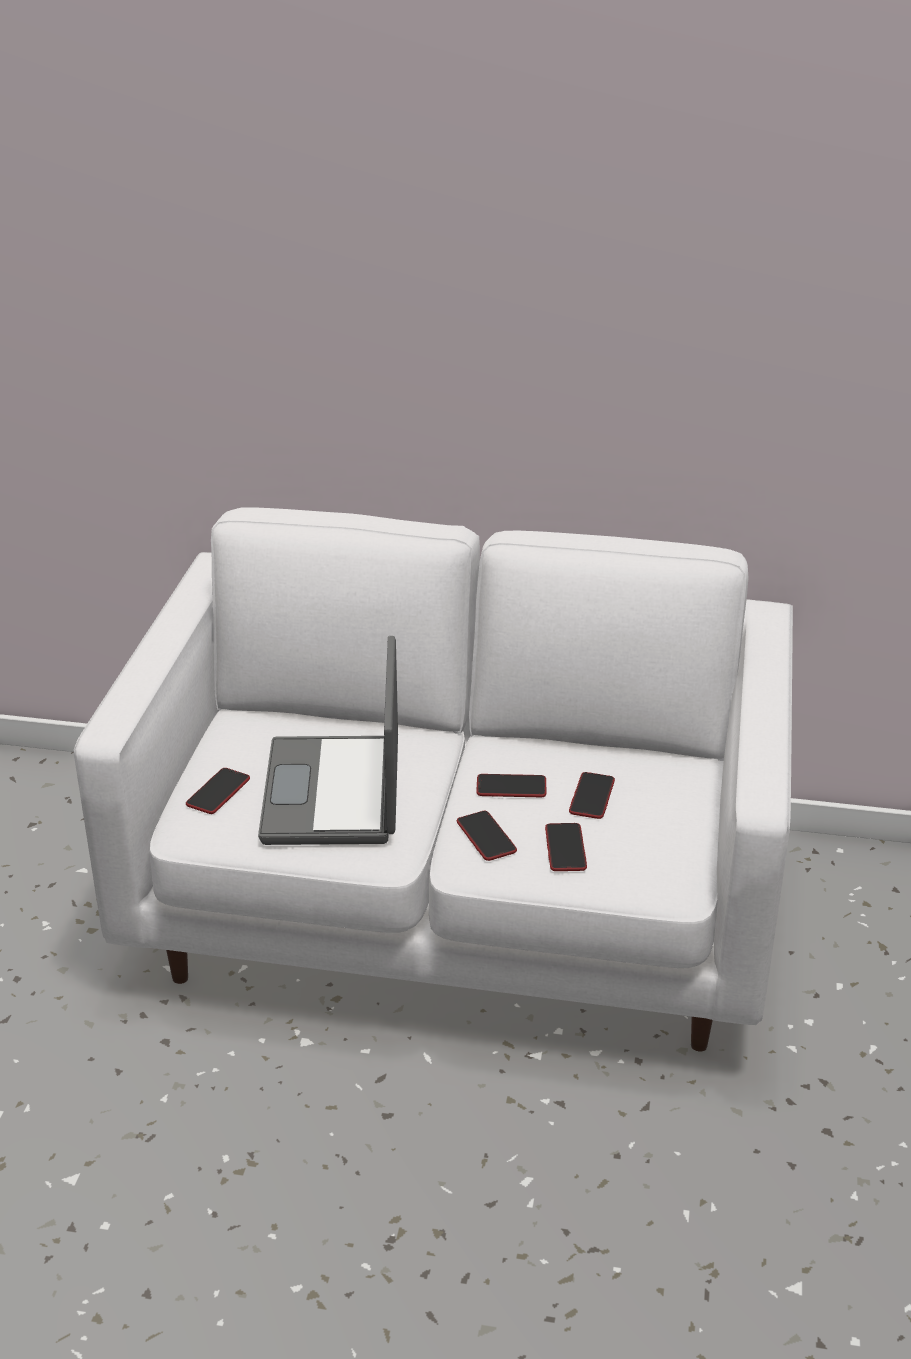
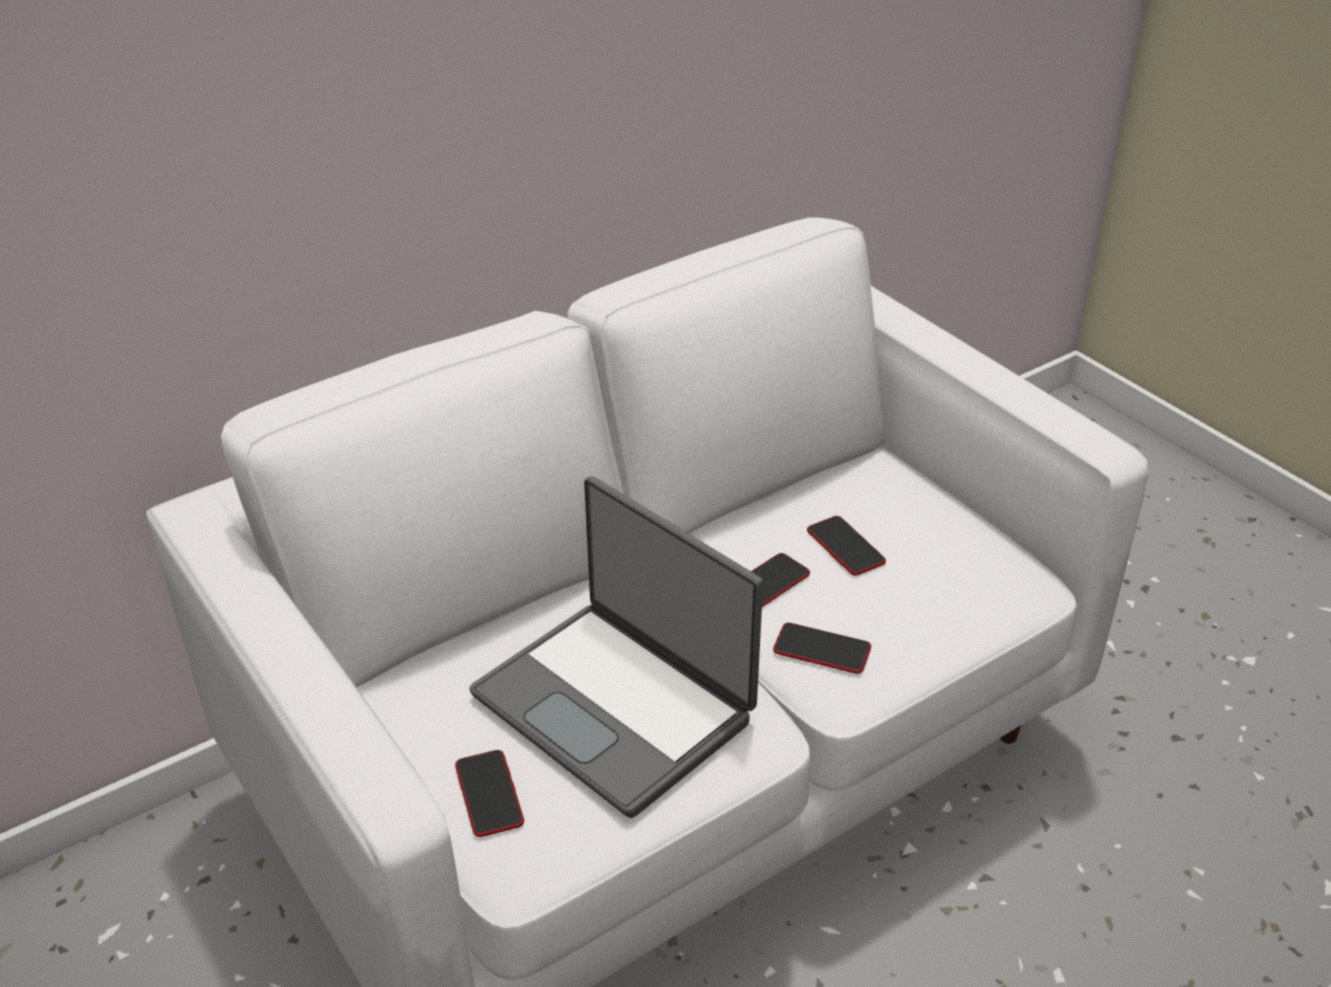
camera: 45 degrees left, 5 degrees up
(565, 848) = (902, 612): phone -> none

